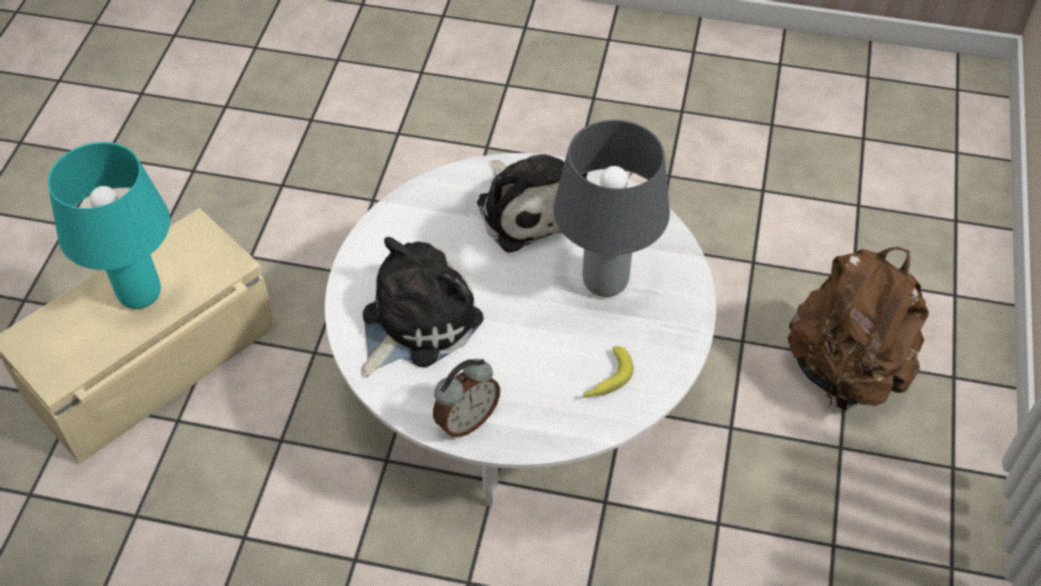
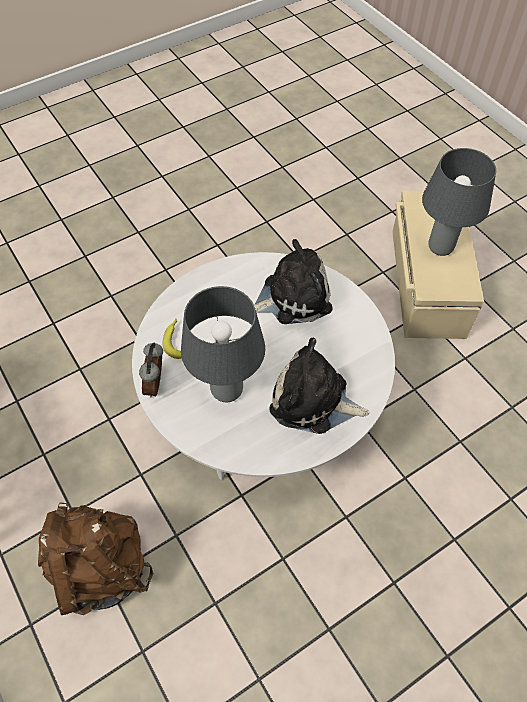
camera: 135 degrees right, 5 degrees up
(141, 294) = (440, 248): turquoise table lamp -> grey table lamp
(415, 322) = (292, 296): plush toy -> plush toy turned 105 degrees counterclockwise
(466, 420) = (219, 275): alarm clock -> alarm clock (157, 384)

